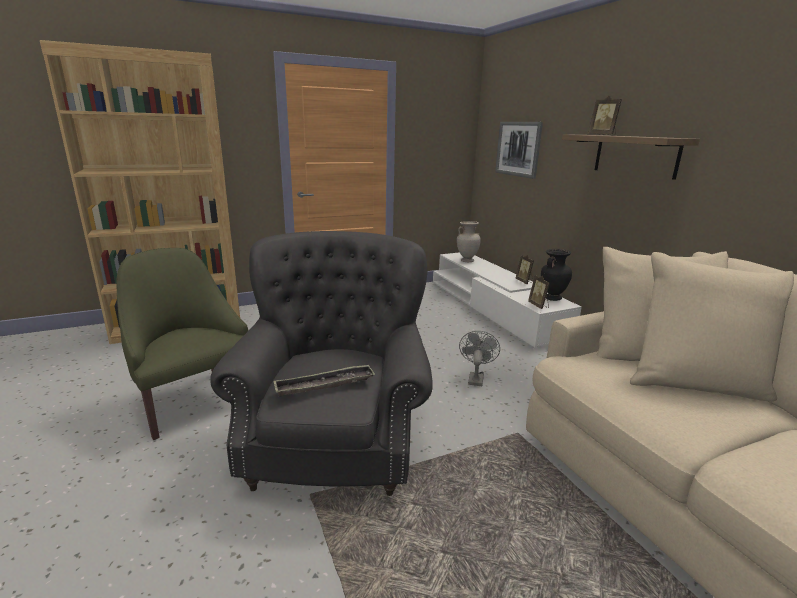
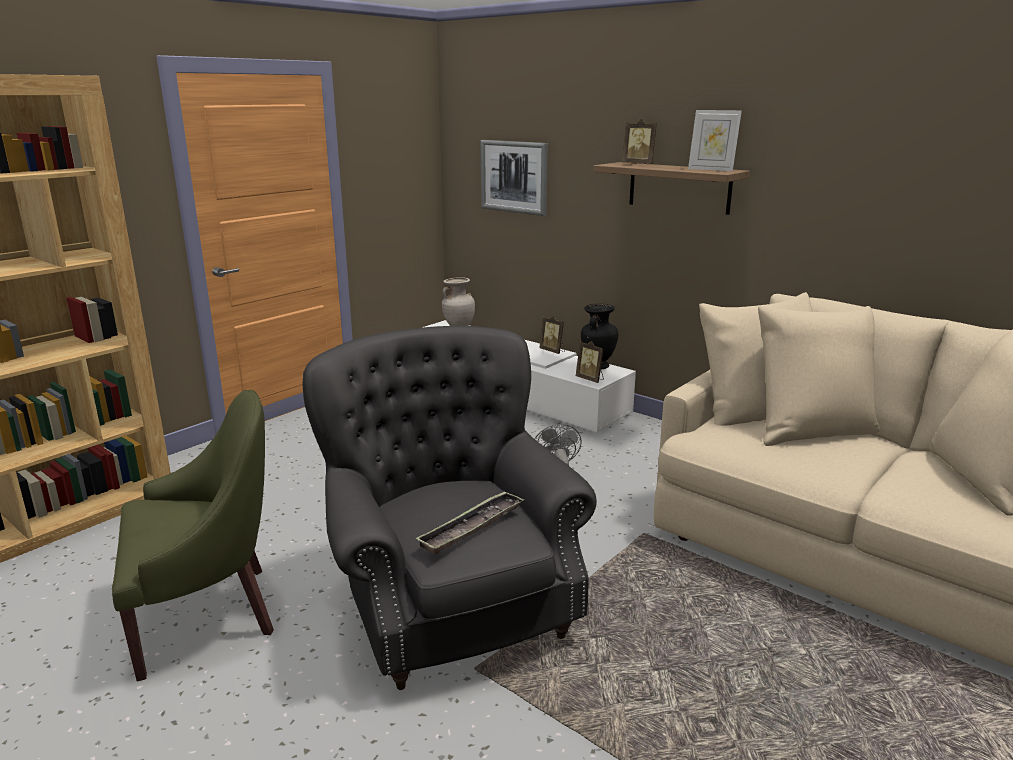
camera: 25 degrees left, 0 degrees up
(194, 399) = (208, 613): green armchair -> green armchair turned 135 degrees clockwise
(660, 137) = (711, 169): none -> picture frame

